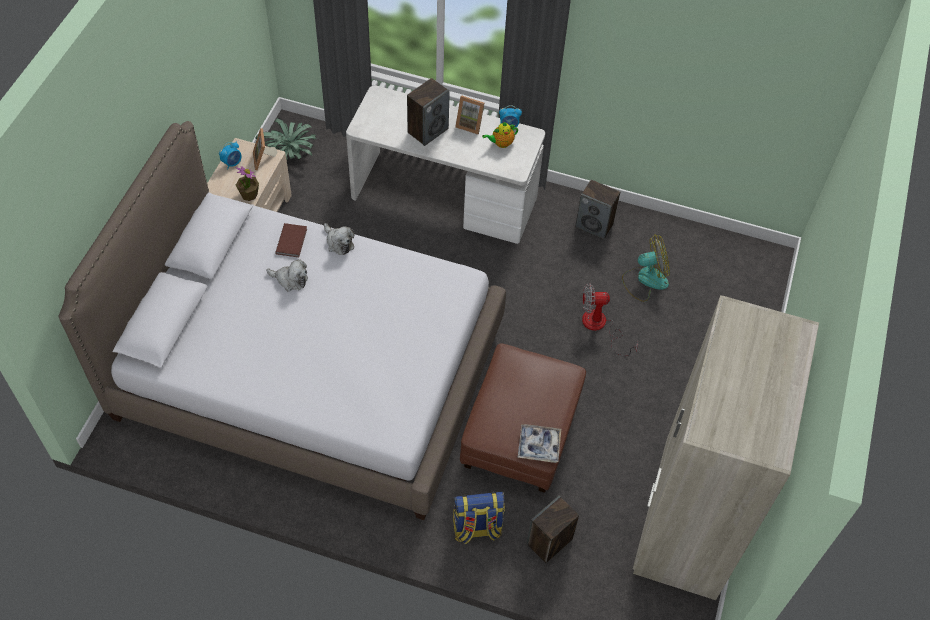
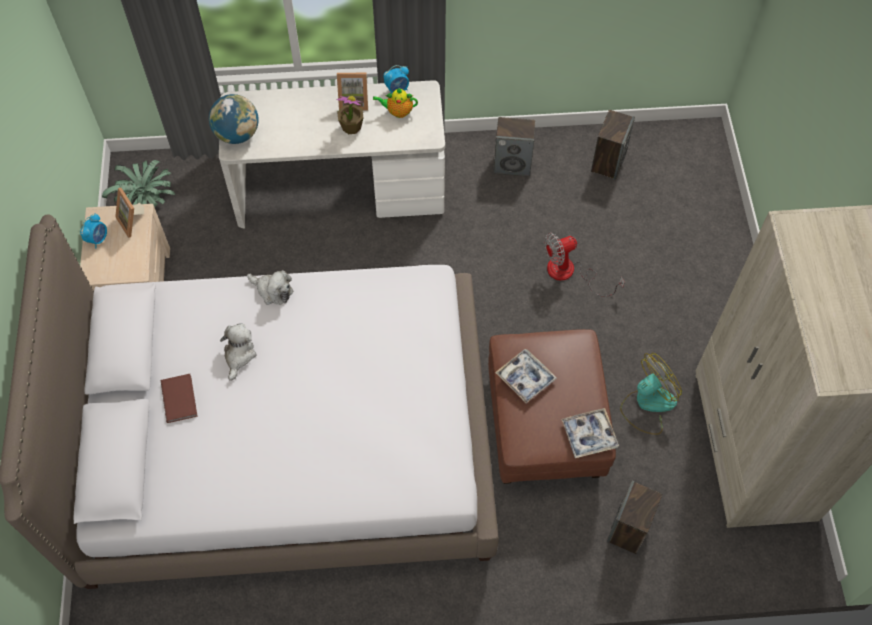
camera: 20 degrees left, 5 degrees up
(249, 194) = (135, 269): potted plant -> potted plant (351, 127)
(290, 280) = (239, 355): plush toy -> plush toy turned 75 degrees counterclockwise
(292, 241) = (219, 308): brown book -> brown book (180, 398)
(368, 119) = (237, 134): none -> globe
(428, 130) = (310, 124): speaker -> speaker (608, 162)
(476, 529) = (548, 546): backpack -> none
(501, 143) = (398, 112): teapot -> teapot turned 45 degrees clockwise
(509, 383) = (525, 378): none -> tray
(645, 280) = (591, 205): fan -> fan (647, 404)

